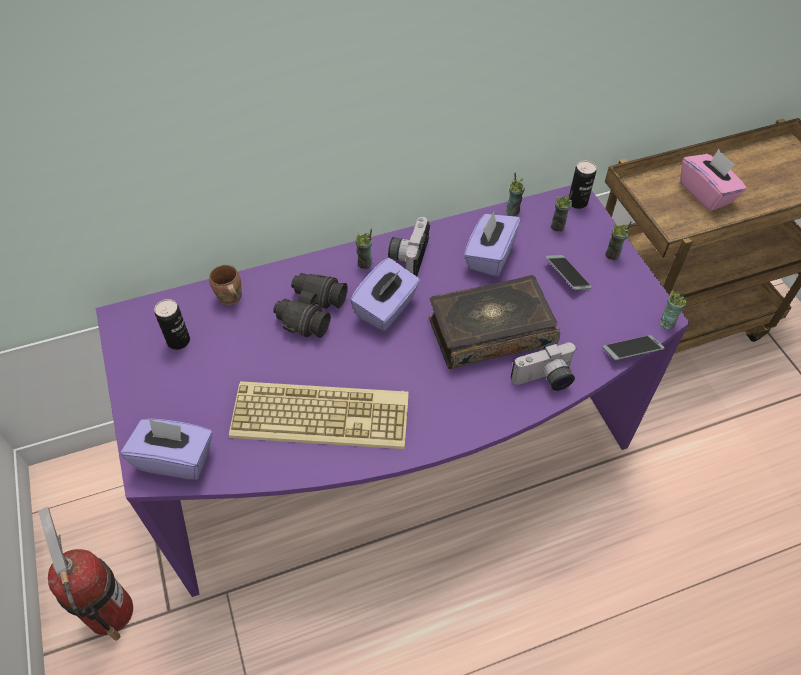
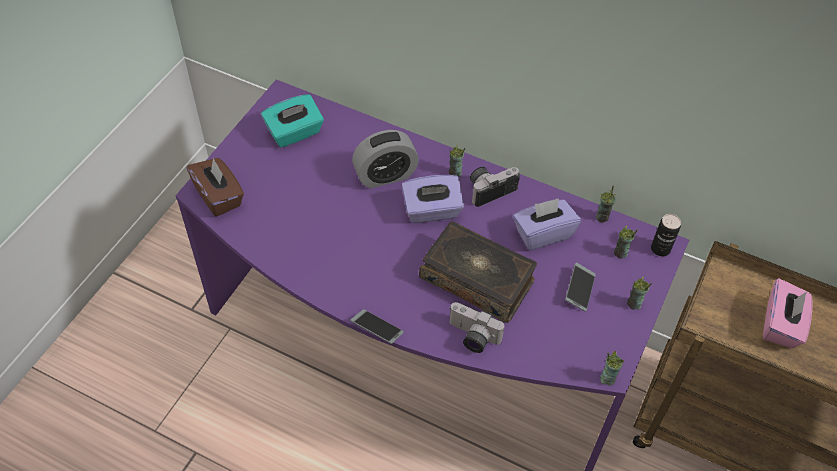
camera: 45 degrees right, 0 degrees up
(110, 611) = (165, 280): fire extinguisher -> none
(176, 459) = (219, 197): purple tissue box -> brown tissue box
(178, 341) = (294, 133): can -> turquoise tissue box
(229, 298) = (350, 130): brown mug -> none
(310, 311) = (385, 175): black binoculars -> alarm clock
(322, 414) = (318, 239): keyboard -> none
(631, 351) = (554, 372): phone -> phone (377, 329)

